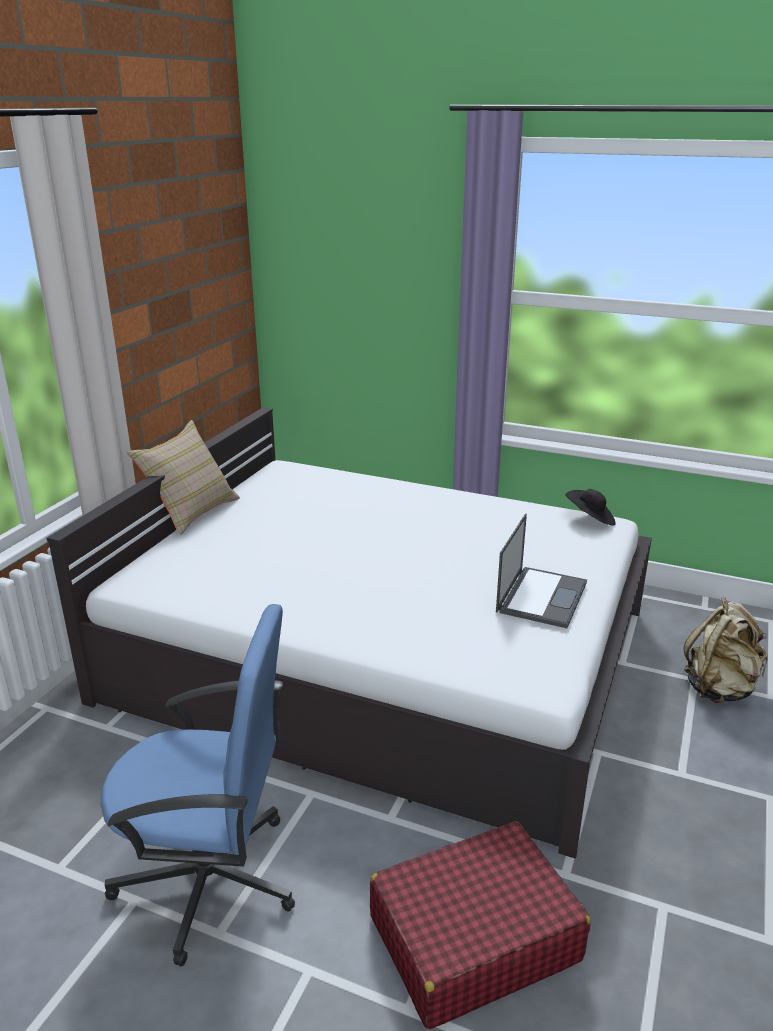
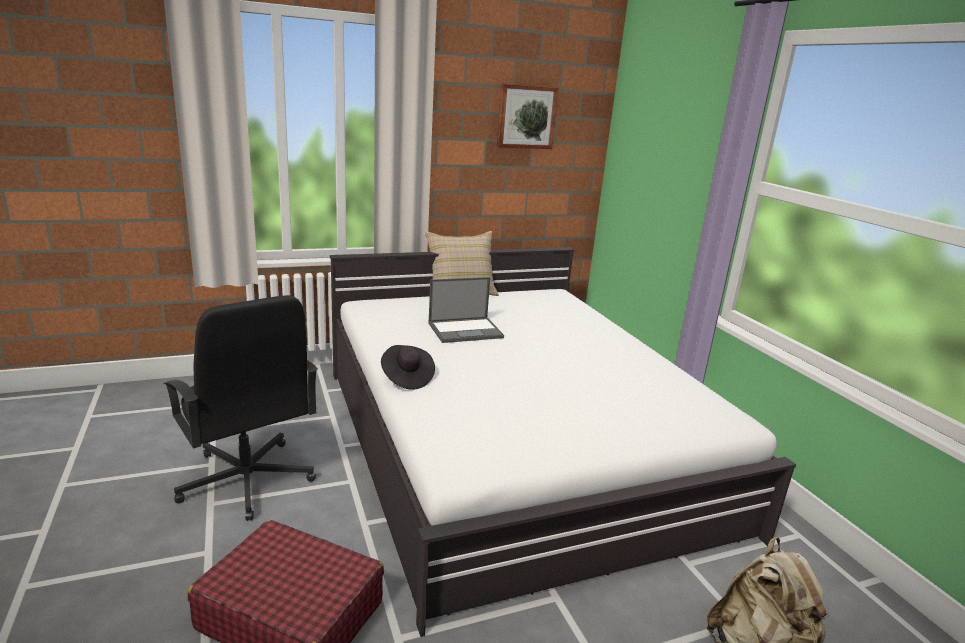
camera: 45 degrees right, 5 degrees down
(180, 257) = (526, 117): none -> picture
(211, 880) = (247, 481): blue office chair -> black office chair
(542, 596) = (568, 426): laptop -> laptop (466, 330)
(590, 519) = (726, 412): black hat -> black hat (406, 378)

